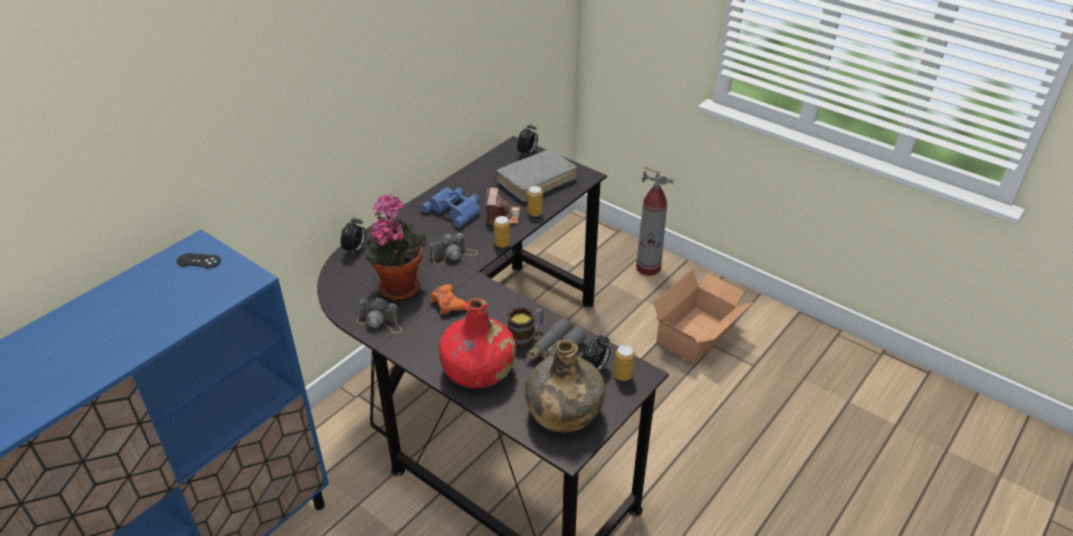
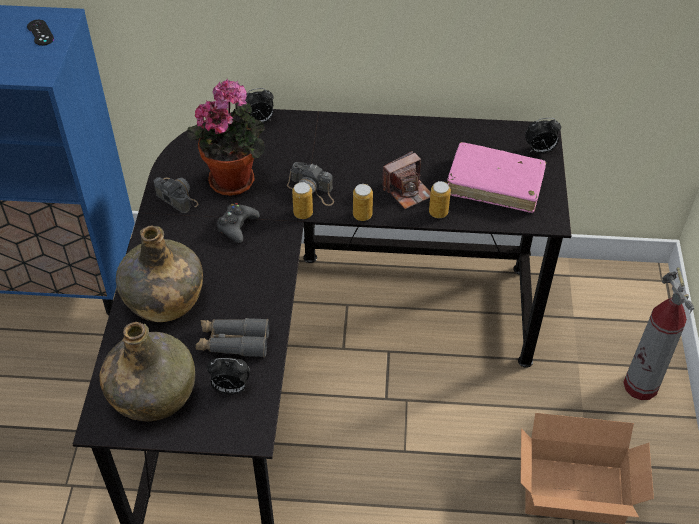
camera: 55 degrees right, 10 degrees up
(380, 322) = (175, 195): camera -> camera turned 150 degrees clockwise
(448, 304) = (237, 226): orange game controller -> black game controller
(455, 210) = (383, 151): blue binoculars -> none
(478, 369) = (163, 298): red bottle -> green bottle
(526, 336) = (237, 308): mug -> none
(536, 181) = (495, 184): grey book -> pink book
(623, 375) = (238, 417): can -> can (303, 213)

